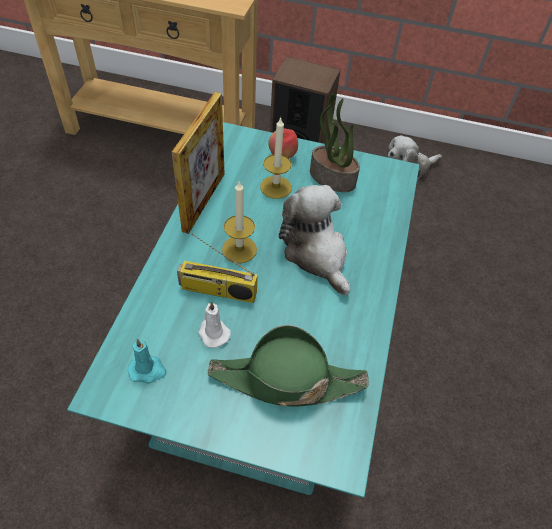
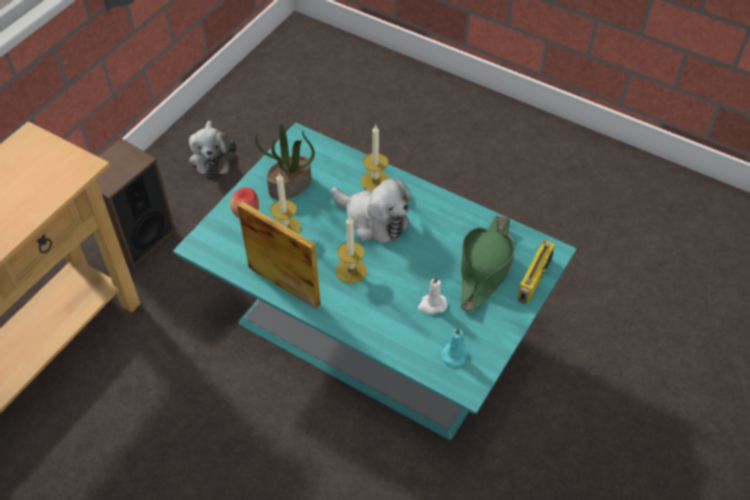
camera: 70 degrees left, 0 degrees up
(217, 291) = (391, 294): radio -> radio (534, 280)
(316, 254) = (373, 220): plush toy -> plush toy turned 135 degrees counterclockwise
(372, 244) = (375, 181): none -> candle

